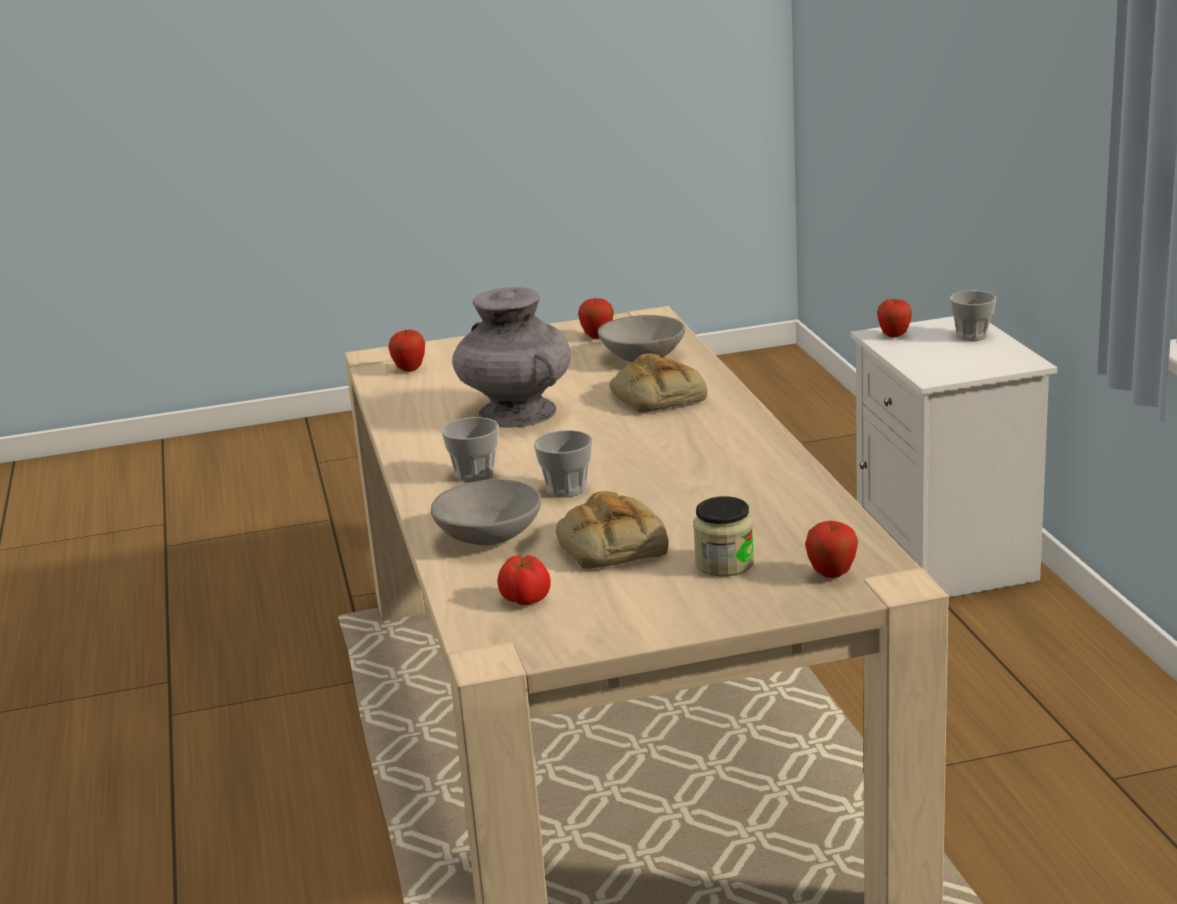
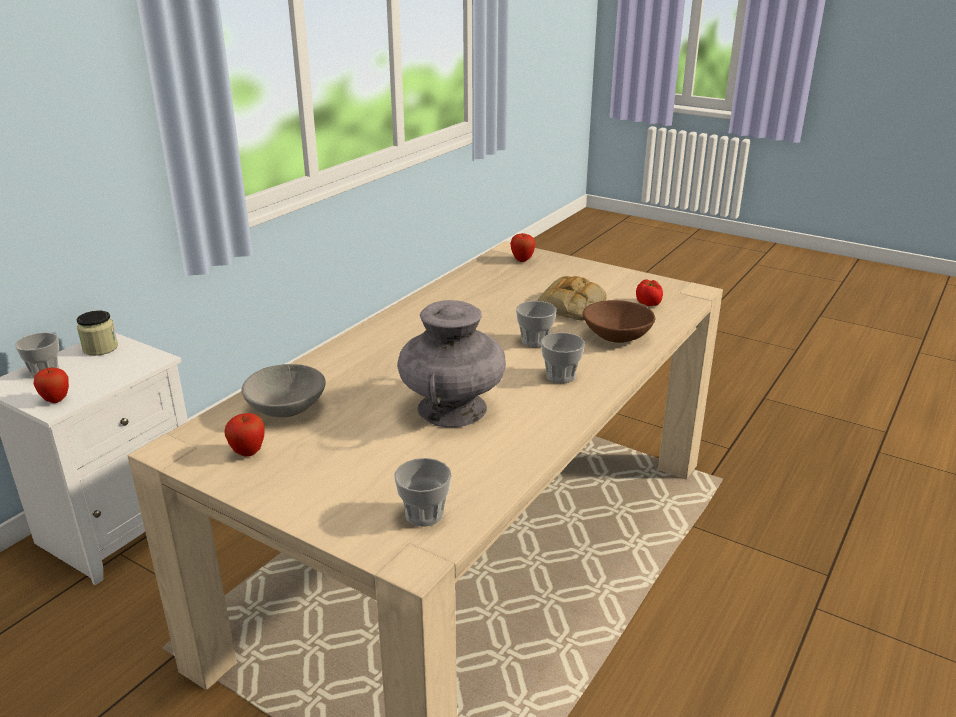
camera: 135 degrees left, 5 degrees up
(409, 369) = (424, 514): apple -> cup
(488, 536) = (616, 337): grey bowl -> brown bowl
(655, 396) = (363, 372): bread -> none
(724, 563) = (547, 279): jar -> jar (100, 348)

